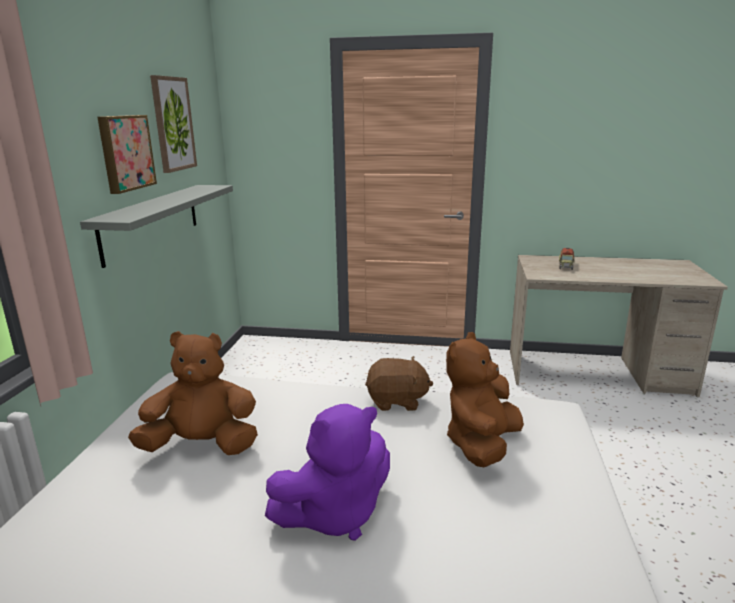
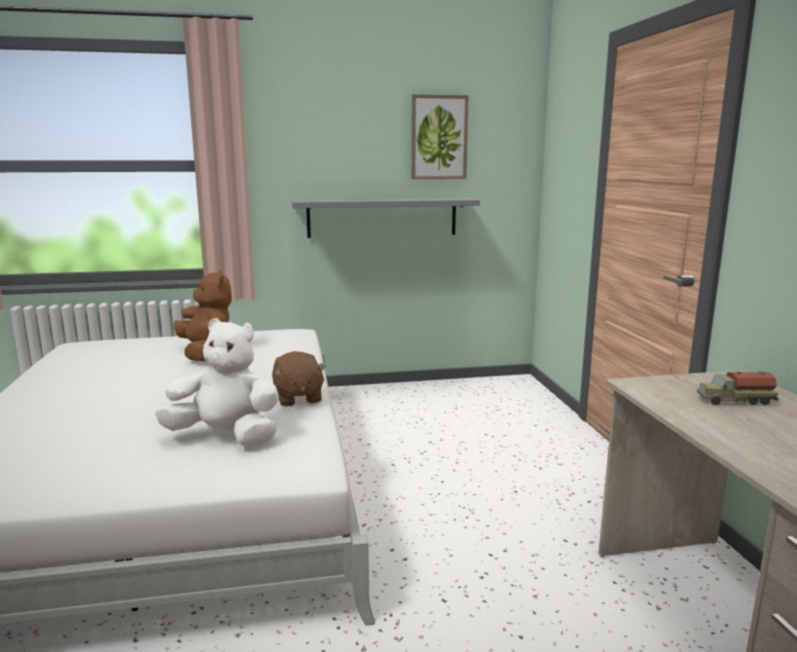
camera: 70 degrees right, 5 degrees down
(125, 152) = (358, 156): picture -> none
(335, 514) = (123, 396): purple plush toy -> none
(481, 444) = (226, 437): brown plush toy -> white plush toy

